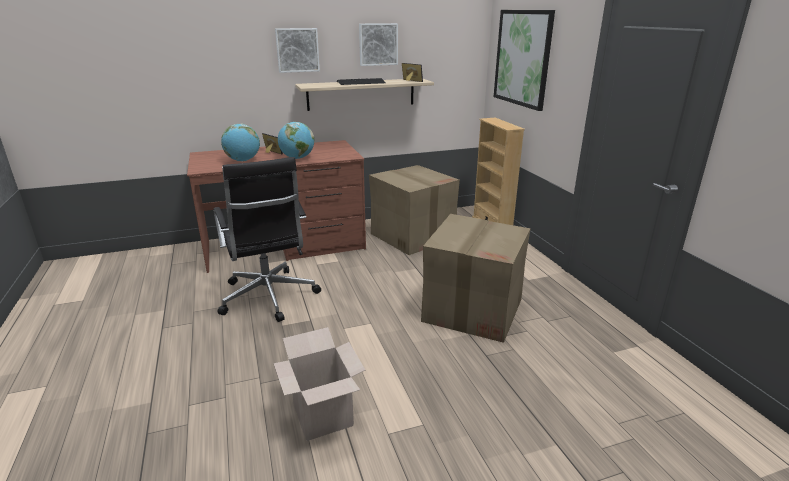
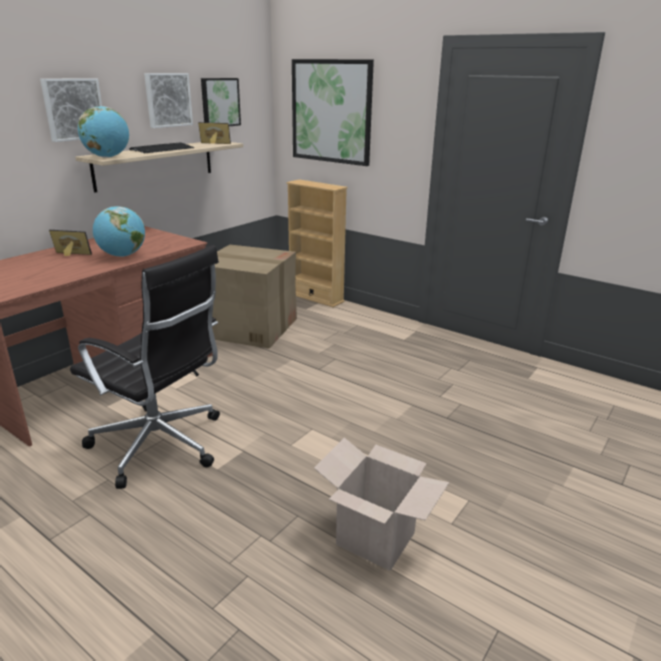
camera: 35 degrees left, 0 degrees up
(243, 160) = (48, 271): globe -> globe (108, 157)
(429, 47) = (219, 102): none -> picture
(473, 309) = (390, 381): cardboard box -> none

